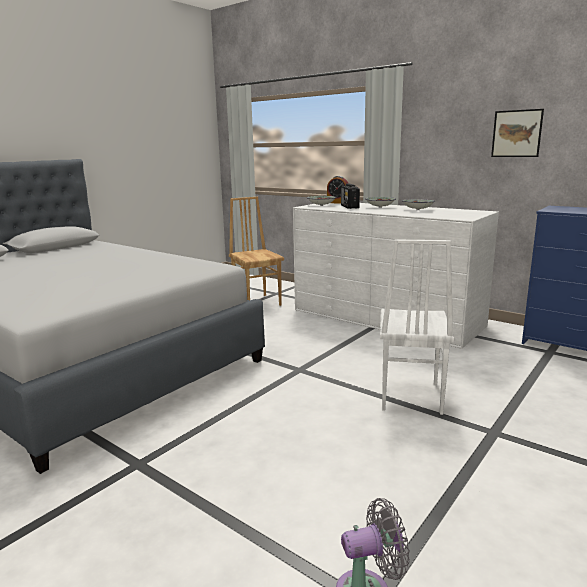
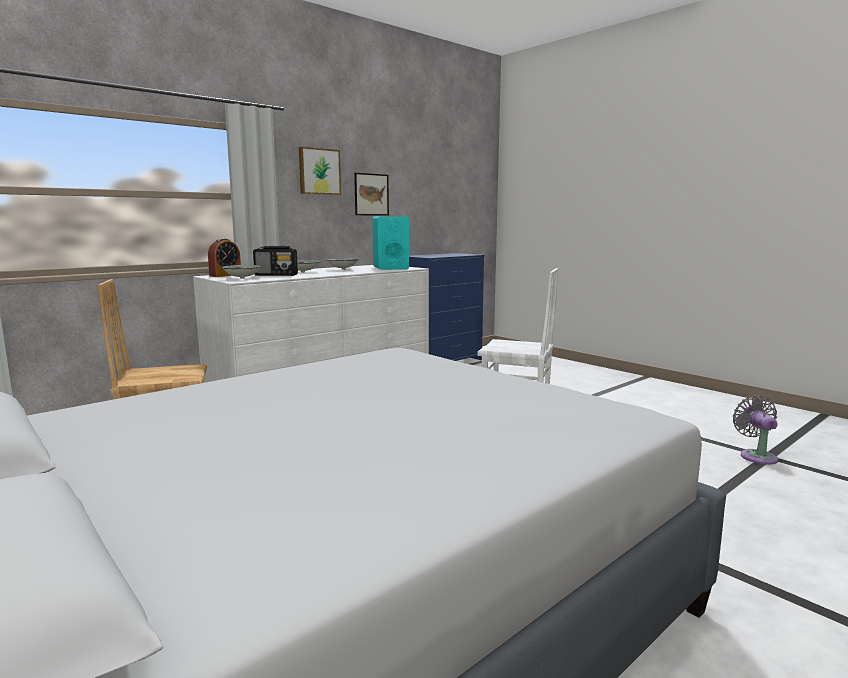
camera: 80 degrees left, 5 degrees down
(454, 114) = (319, 171): none -> picture
(456, 215) = (390, 267): none -> turquoise speaker

